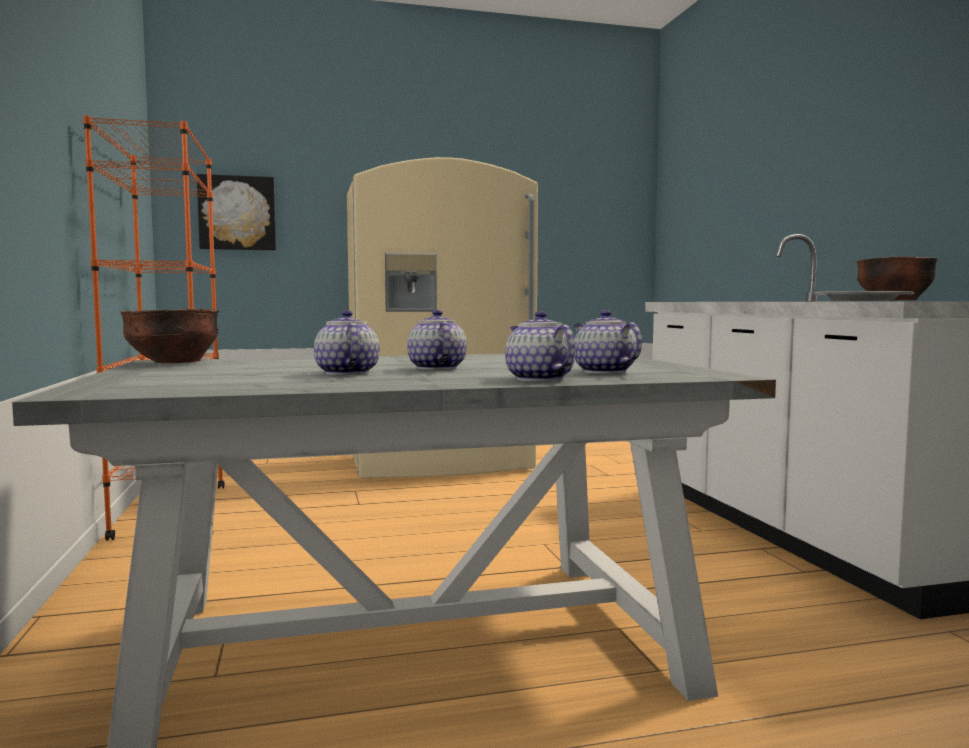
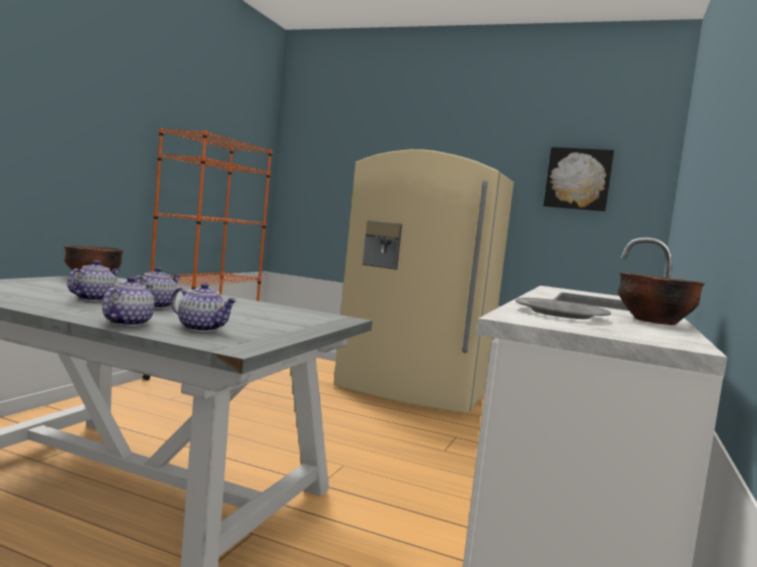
camera: 35 degrees right, 0 degrees up
(237, 213) = (319, 184): picture -> picture (578, 179)
(602, 372) = (202, 328): teapot -> teapot turned 105 degrees clockwise

